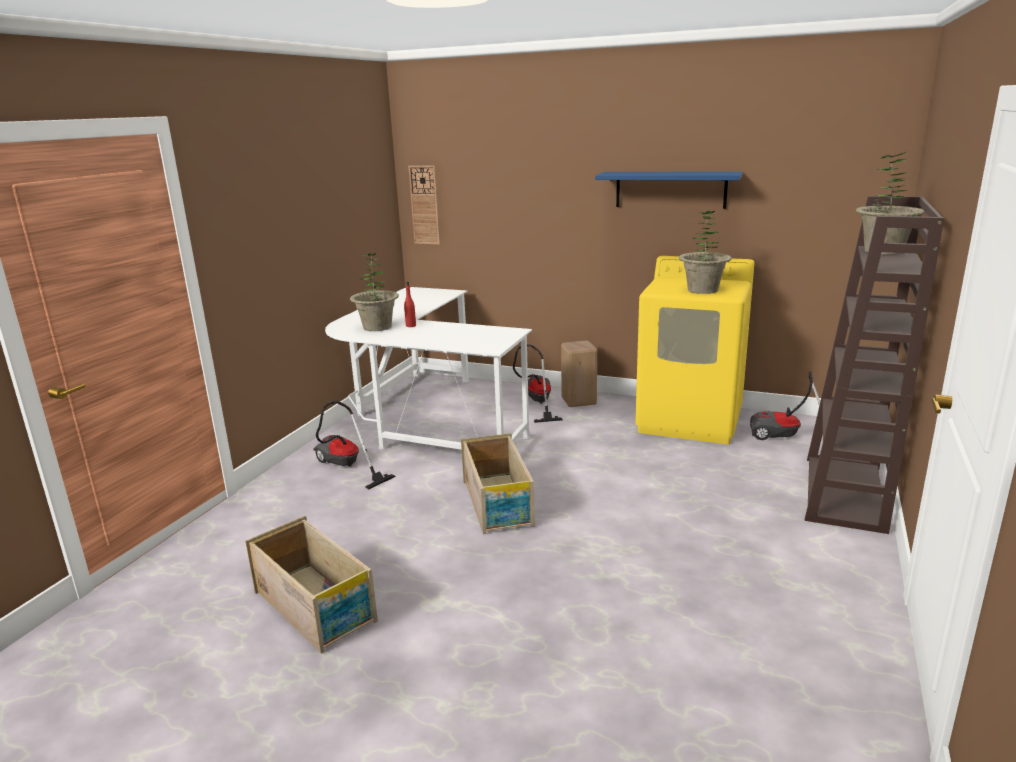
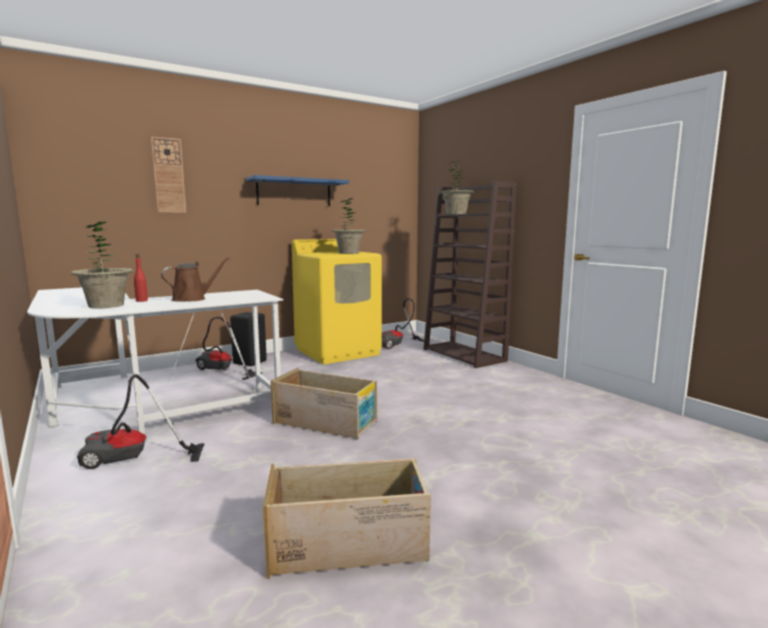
camera: 55 degrees left, 10 degrees down
(425, 205) = (58, 202): wall clock -> wall clock (168, 175)
(443, 333) = (192, 299): none -> brown watering can
(579, 401) = (249, 362): beige stool -> black stool

